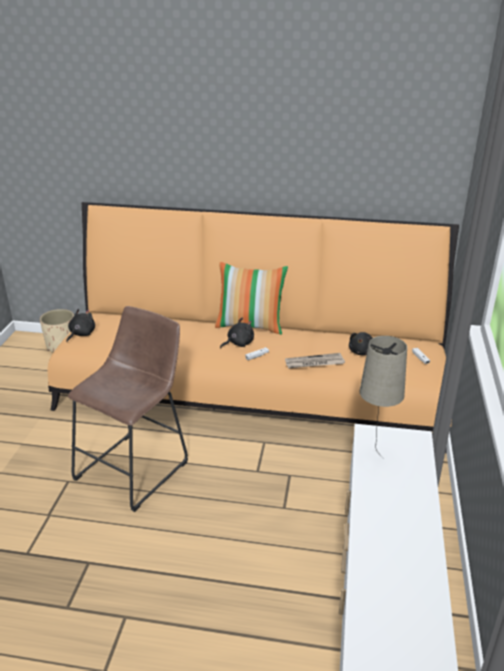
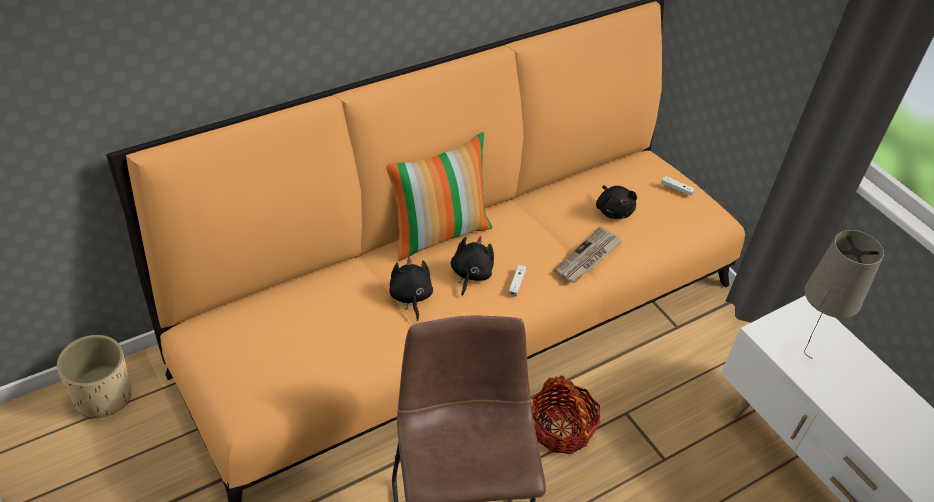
camera: 45 degrees left, 15 degrees up
(81, 334) = (235, 380): black plush toy -> black plush toy (410, 297)
(241, 461) = (561, 429): none -> basket

